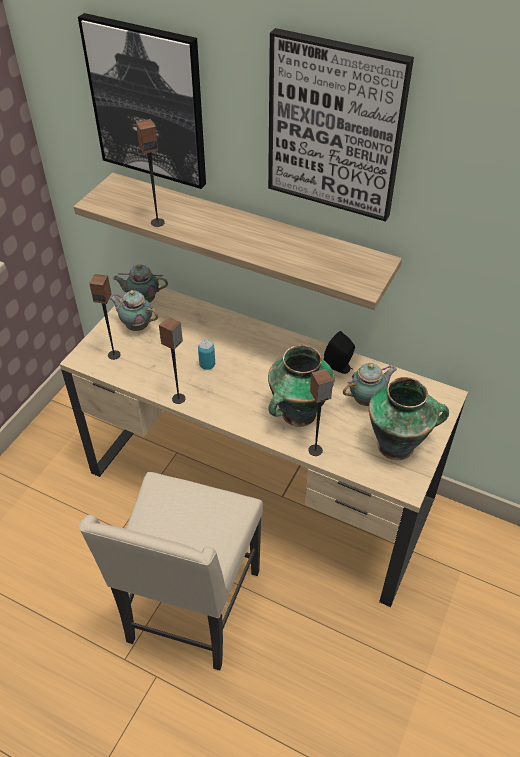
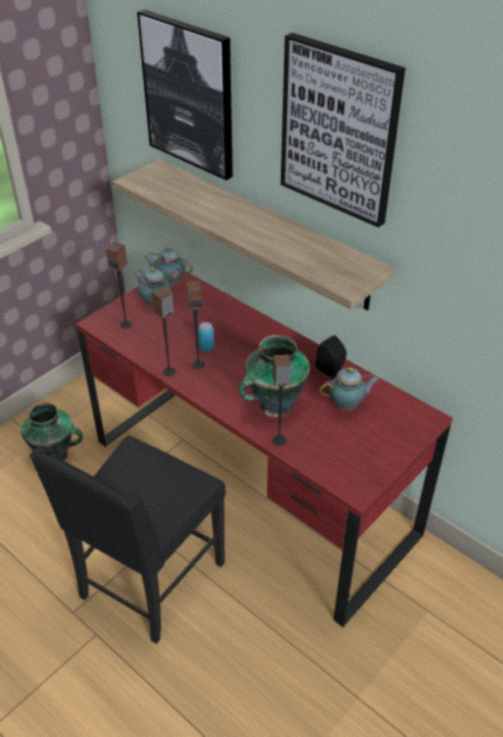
camera: 15 degrees right, 5 degrees down
(157, 222) = (179, 204): speaker -> speaker (198, 364)
(191, 608) = (149, 581): beige chair -> black chair
(260, 486) = (251, 486): beige desk -> red desk
(397, 445) = (361, 452): vase -> vase (55, 455)

